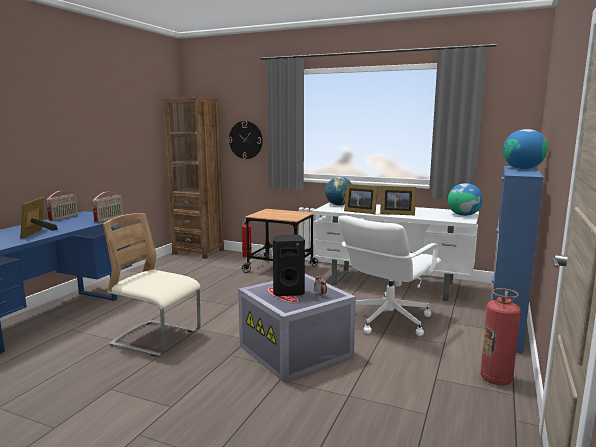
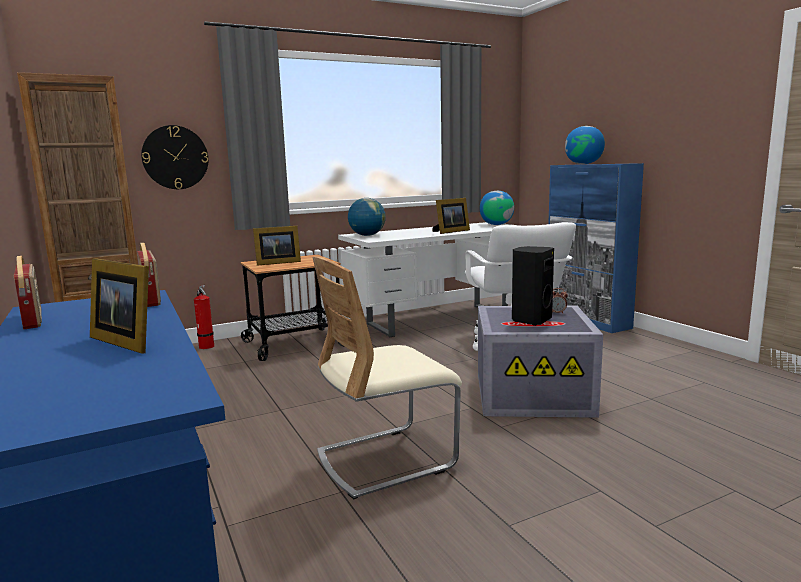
camera: 50 degrees left, 0 degrees up
(360, 211) = (415, 235): picture frame -> picture frame (276, 263)
(496, 379) = (666, 347): fire extinguisher -> none

